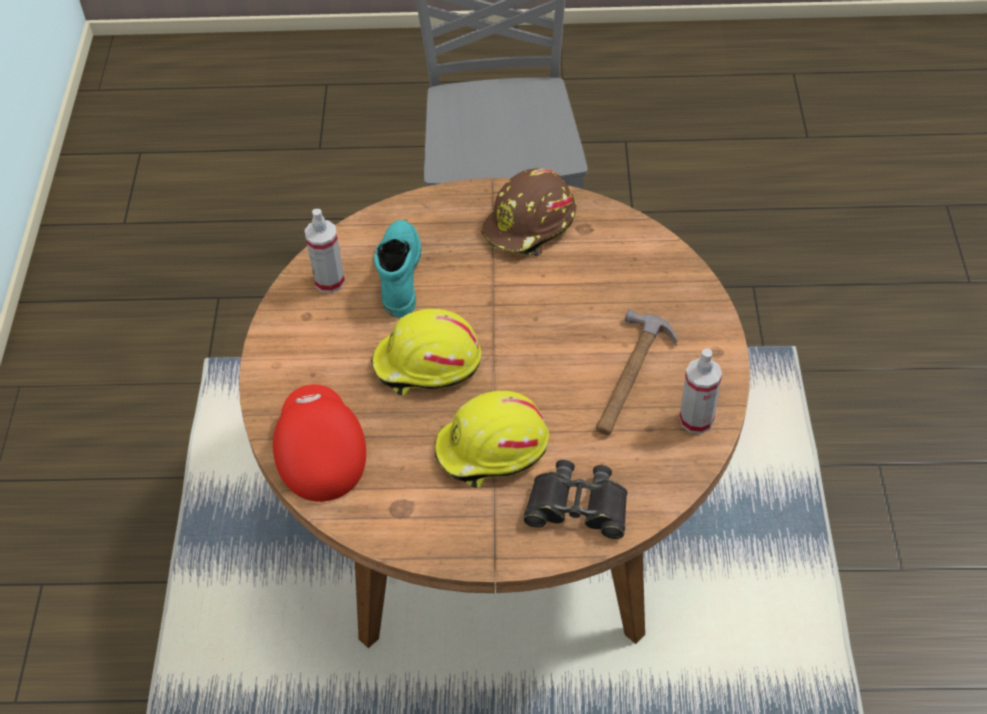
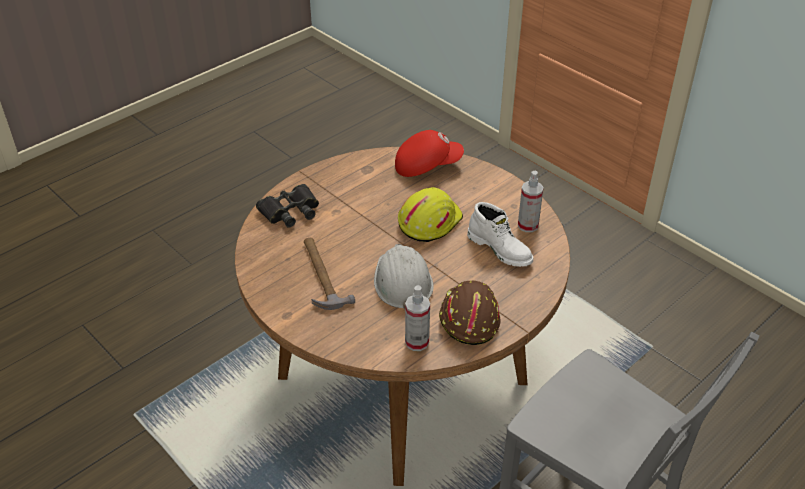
camera: 135 degrees right, 10 degrees down
(319, 454) = (427, 165): red cap -> red cap turned 45 degrees counterclockwise
(398, 274) = (500, 249): turquoise boot -> white boot
(492, 449) = (354, 208): yellow hard hat -> none
(549, 308) = (402, 281): none -> white hard hat
(696, 420) = (267, 276): spray bottle -> spray bottle (417, 342)

